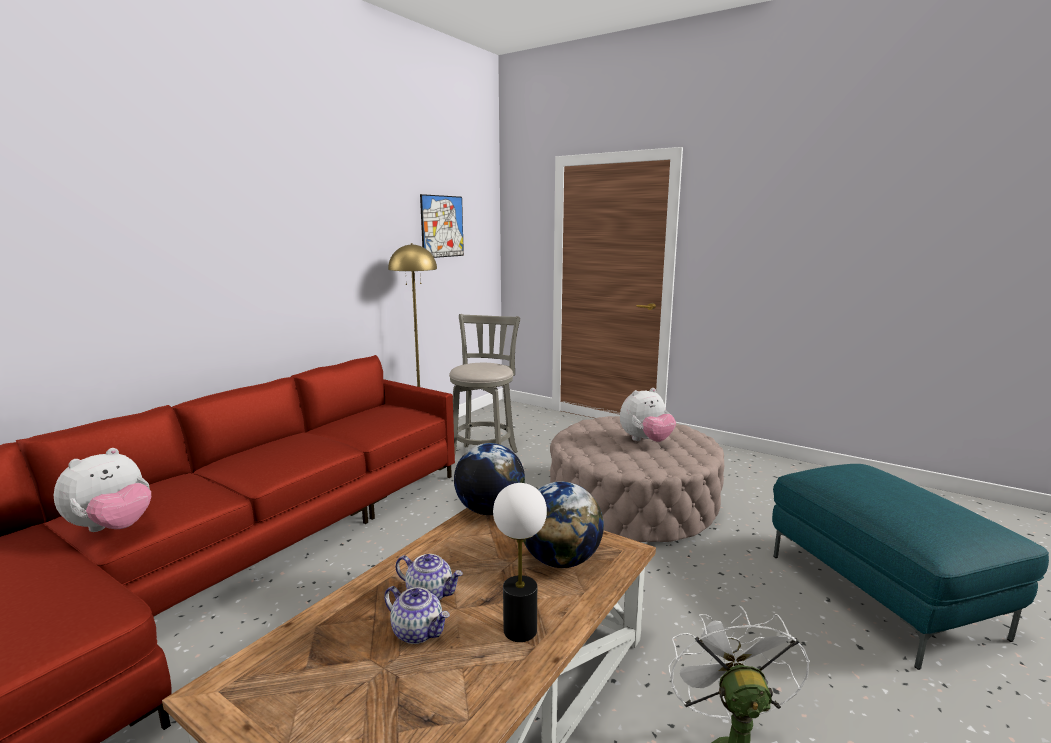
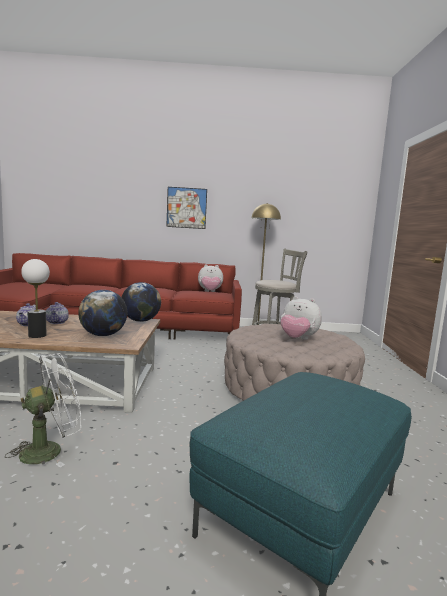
camera: 55 degrees right, 5 degrees down
(113, 528) = (66, 287): plush toy -> plush toy (210, 292)
(442, 226) = (312, 197): picture -> picture (186, 208)

